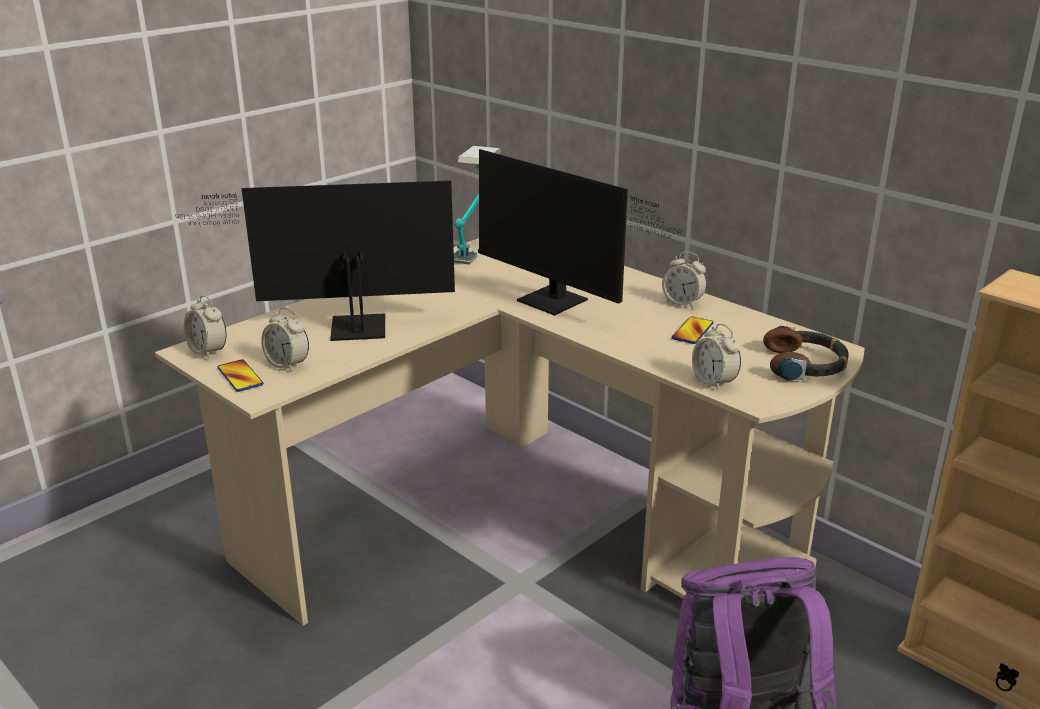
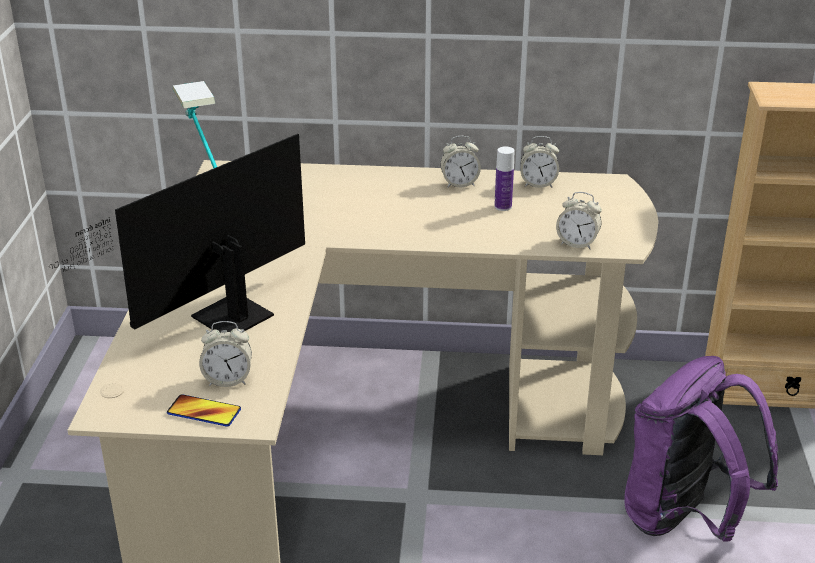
camera: 40 degrees left, 5 degrees up
(208, 351) = (127, 403): alarm clock -> alarm clock (538, 184)
(557, 304) = (367, 222): monitor -> none
(692, 331) = (503, 206): phone -> bottle
(805, 365) = (612, 204): headphones -> none

